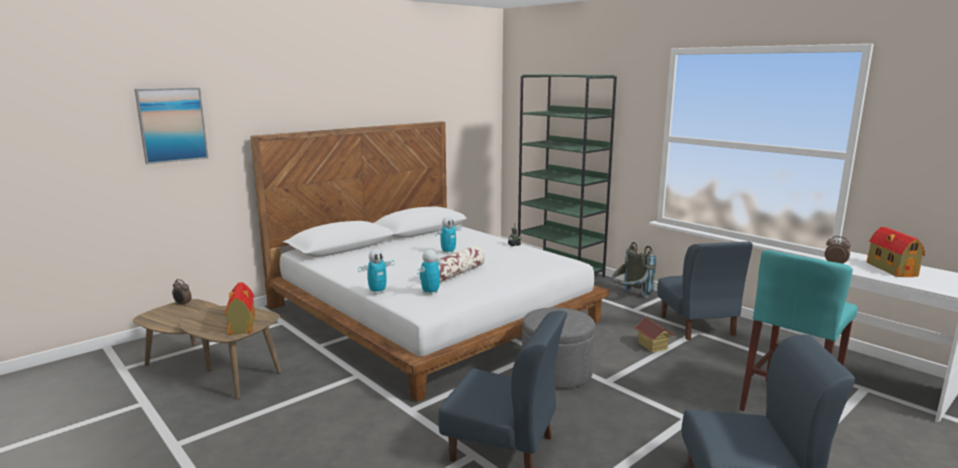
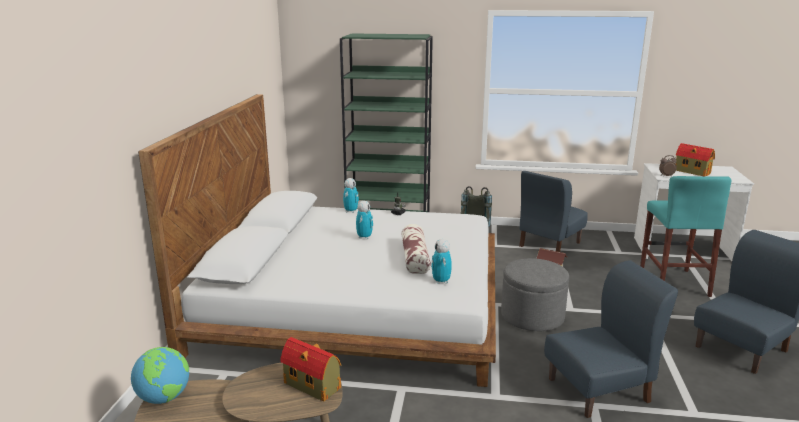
camera: 40 degrees left, 5 degrees up
(172, 125) = (65, 157): picture -> none
(182, 304) = (164, 398): alarm clock -> globe
(377, 292) = (392, 297): toy robot -> toy robot (351, 211)
(697, 326) = (549, 244): blue chair -> blue chair turned 90 degrees clockwise

